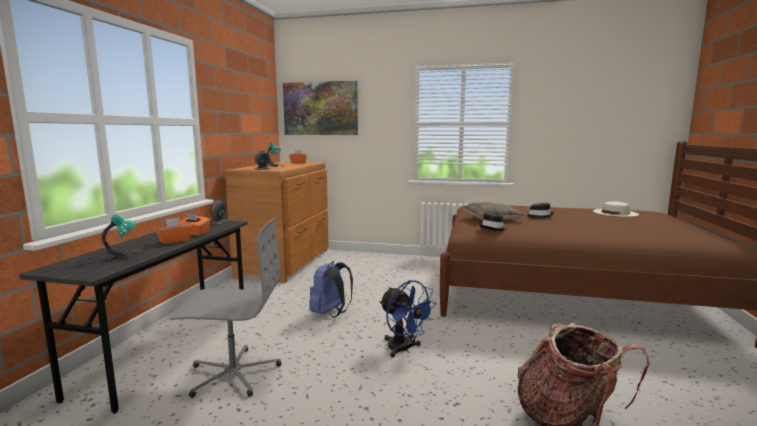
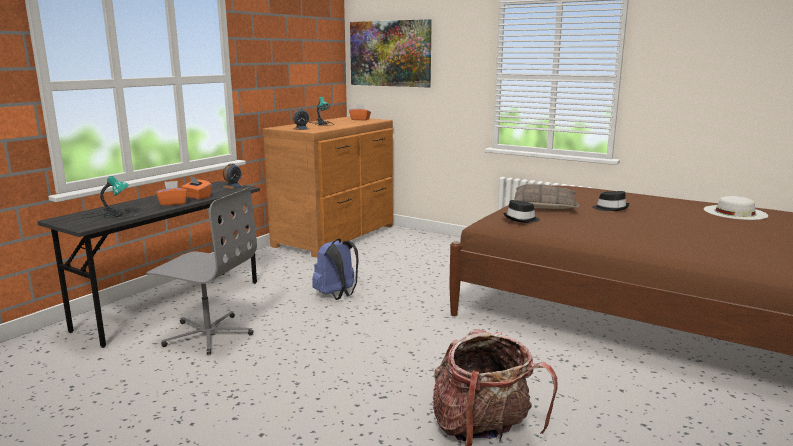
camera: 20 degrees right, 5 degrees up
(403, 349) = (379, 341): blue fan -> none

